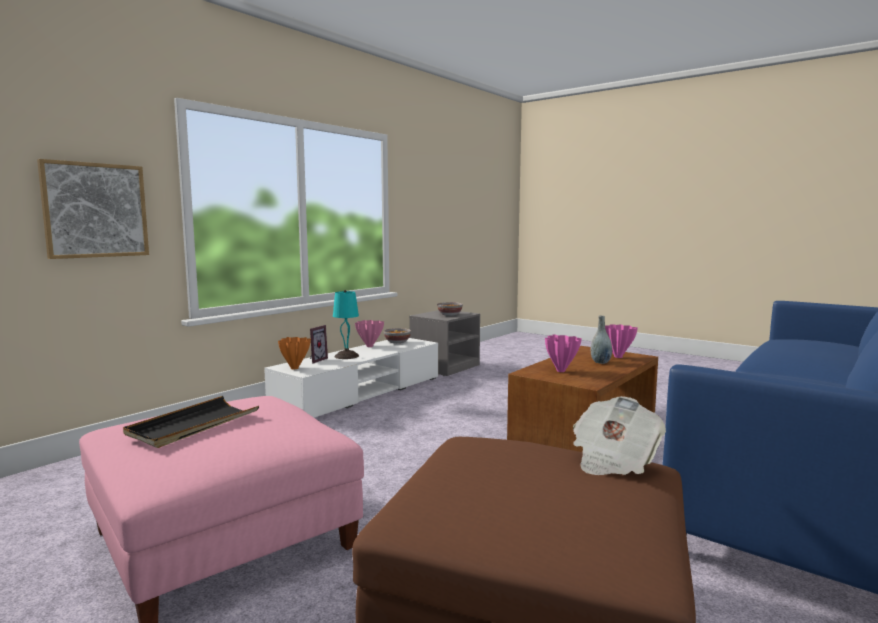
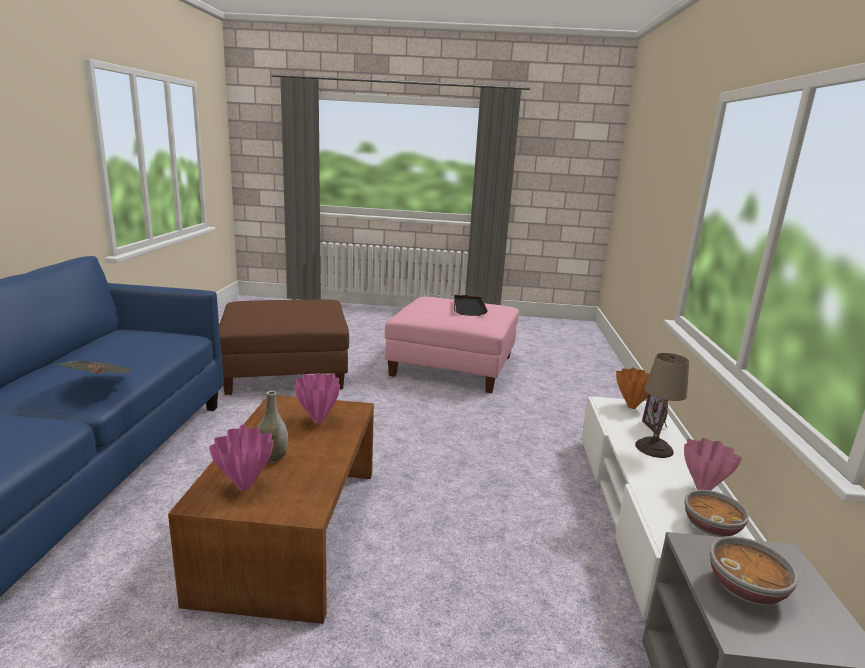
camera: 145 degrees right, 10 degrees up
(95, 210) = (671, 206): picture -> none
(347, 356) = (654, 448): turquoise table lamp -> beige table lamp
(613, 460) = (250, 320): newspaper -> newspaper (101, 385)

